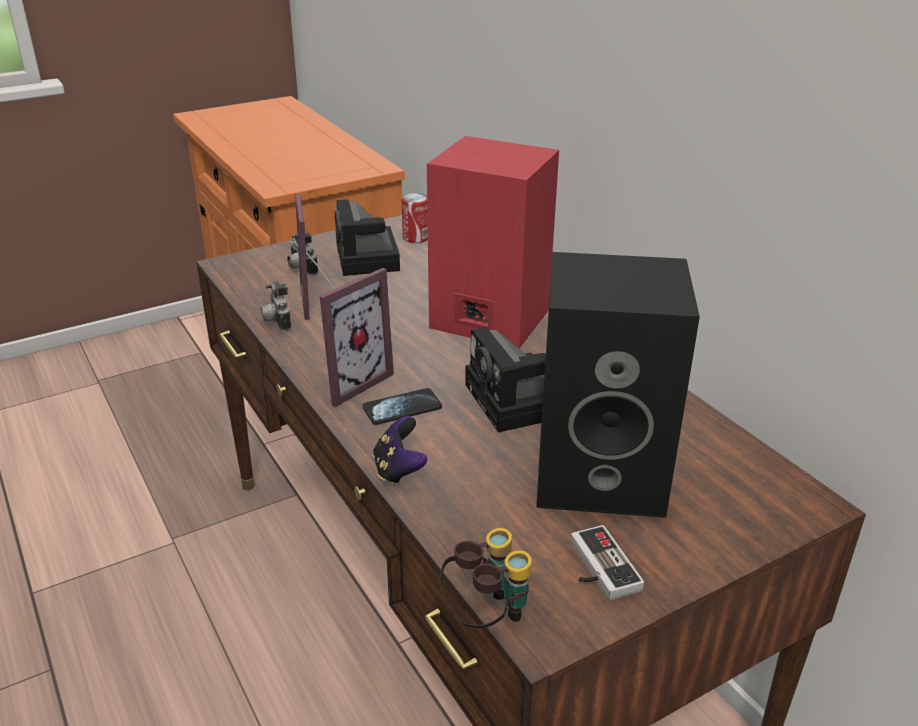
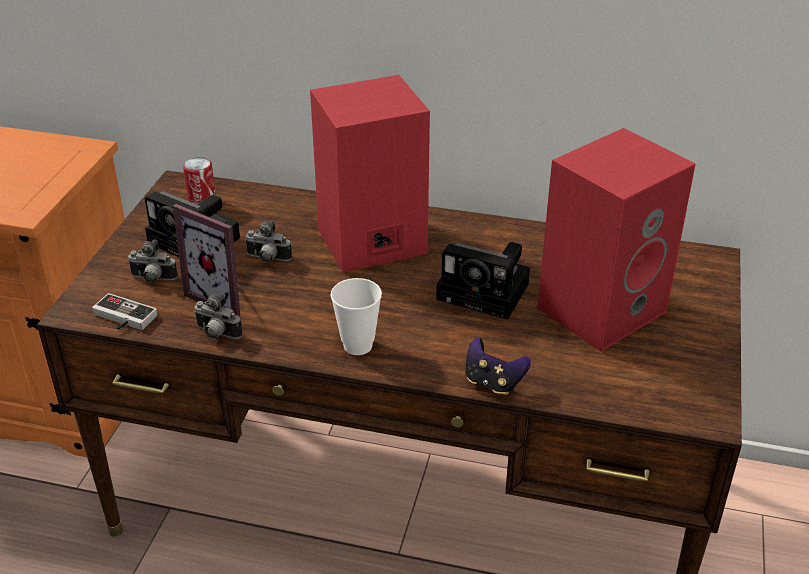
camera: 45 degrees left, 5 degrees up
(349, 382) = (358, 345): picture frame -> cup
(393, 293) = (268, 259): none -> camera
(402, 408) = (425, 341): phone -> none
(486, 616) = (672, 429): binoculars -> none
(597, 568) = (679, 364): game controller -> game controller (121, 318)
(603, 474) = (601, 307): black speaker -> red speaker

